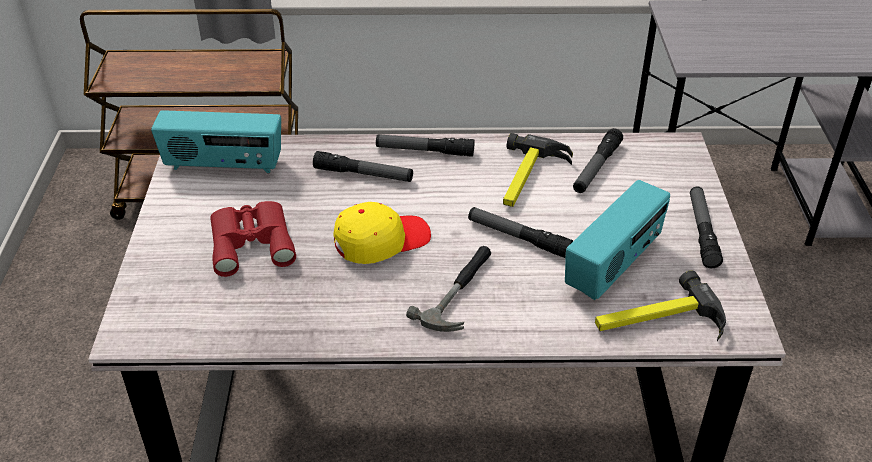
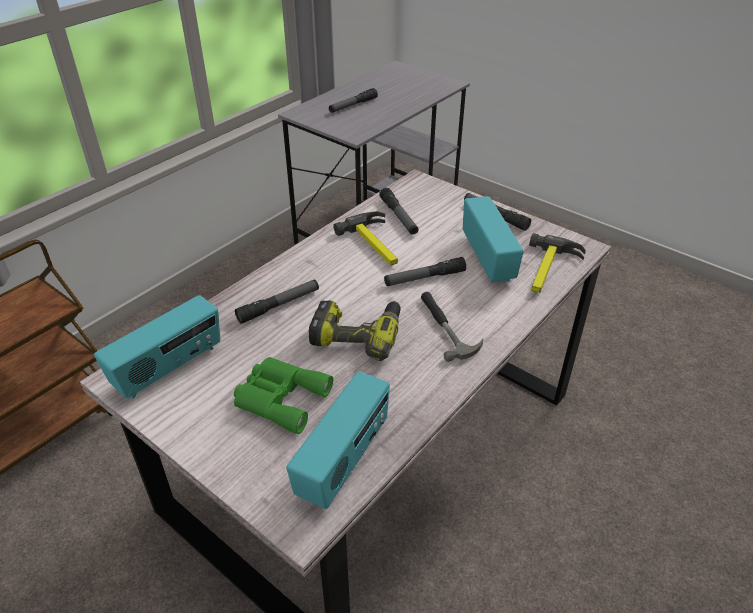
camera: 50 degrees left, 0 degrees up
(217, 319) = (344, 460): none -> radio
(252, 241) = (279, 397): red binoculars -> green binoculars
(381, 240) = (357, 334): yellow cap -> power drill
(425, 151) = (292, 267): flashlight -> flashlight (353, 105)

